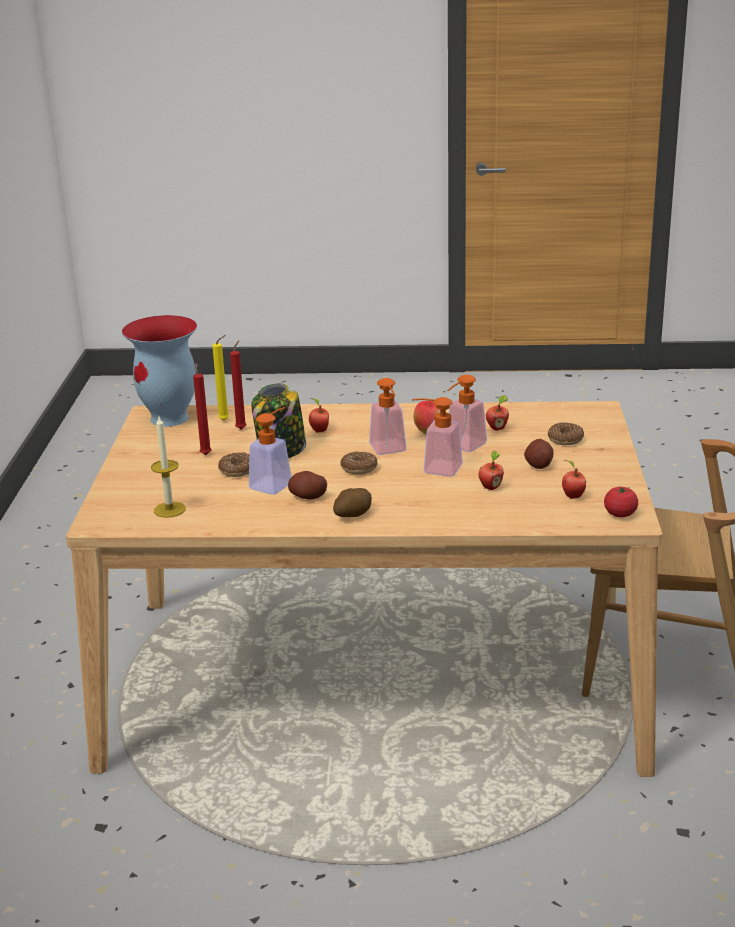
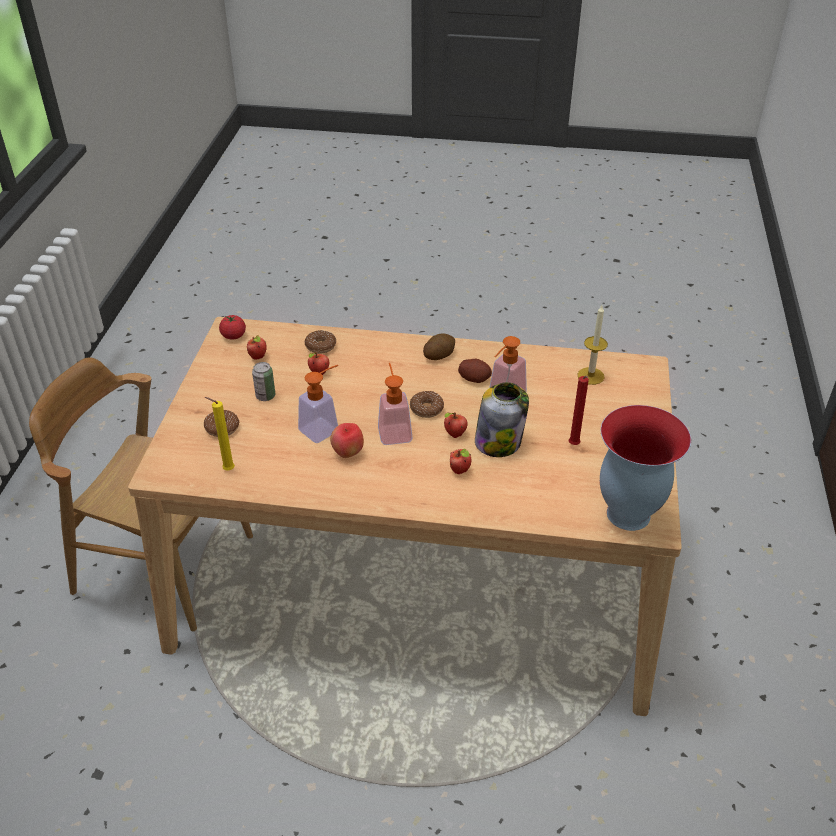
camera: 175 degrees left, 15 degrees up
(225, 420) = (563, 502): yellow candle -> yellow candle (227, 470)
(237, 470) = (539, 418): donut -> donut (320, 346)
(242, 428) = (542, 484): red candle -> none
(436, 468) = (357, 401): soap dispenser -> none
(497, 428) = (278, 453): apple -> apple (454, 435)
(538, 464) = (265, 396): potato -> can

